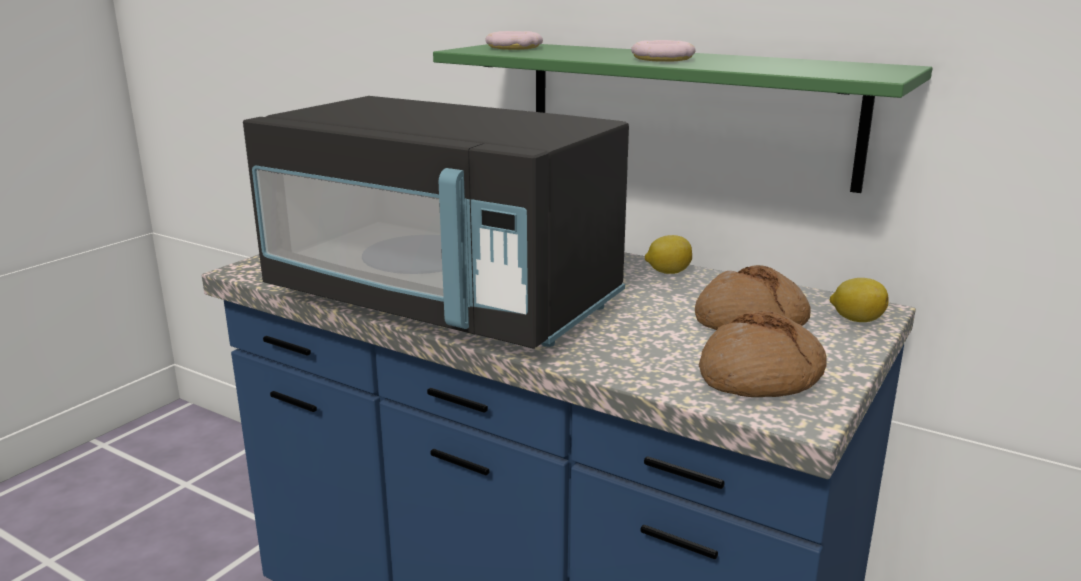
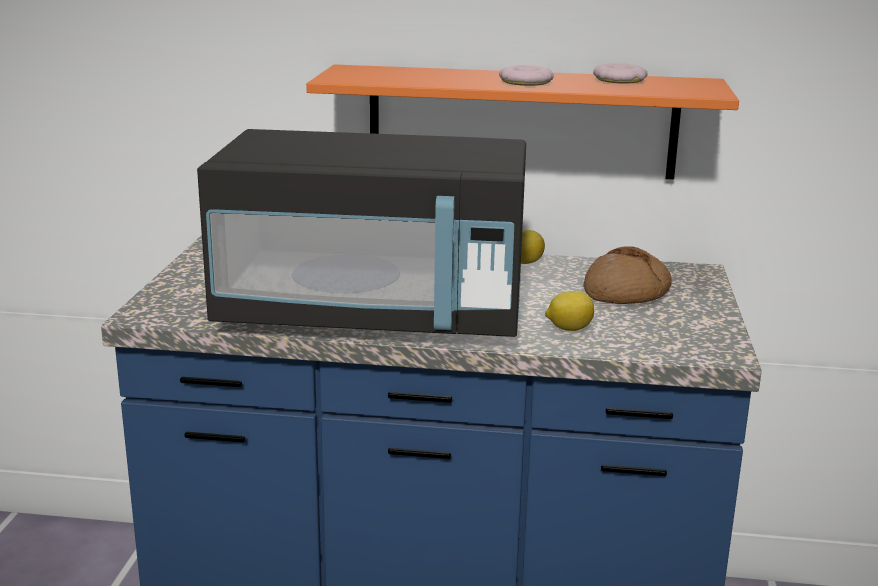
camera: 25 degrees left, 0 degrees up
(514, 47) = (369, 73): donut -> donut (619, 80)
(687, 112) = (522, 122): green shelf -> orange shelf
(760, 377) = (673, 331): bread -> none
(856, 319) = (694, 280): lemon -> lemon (568, 329)

